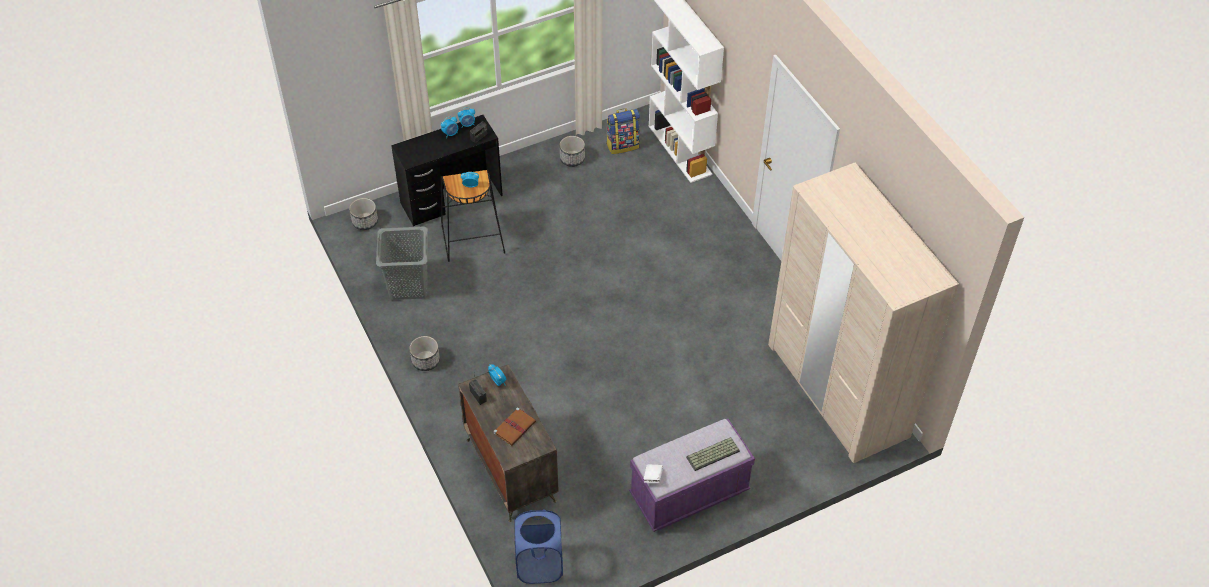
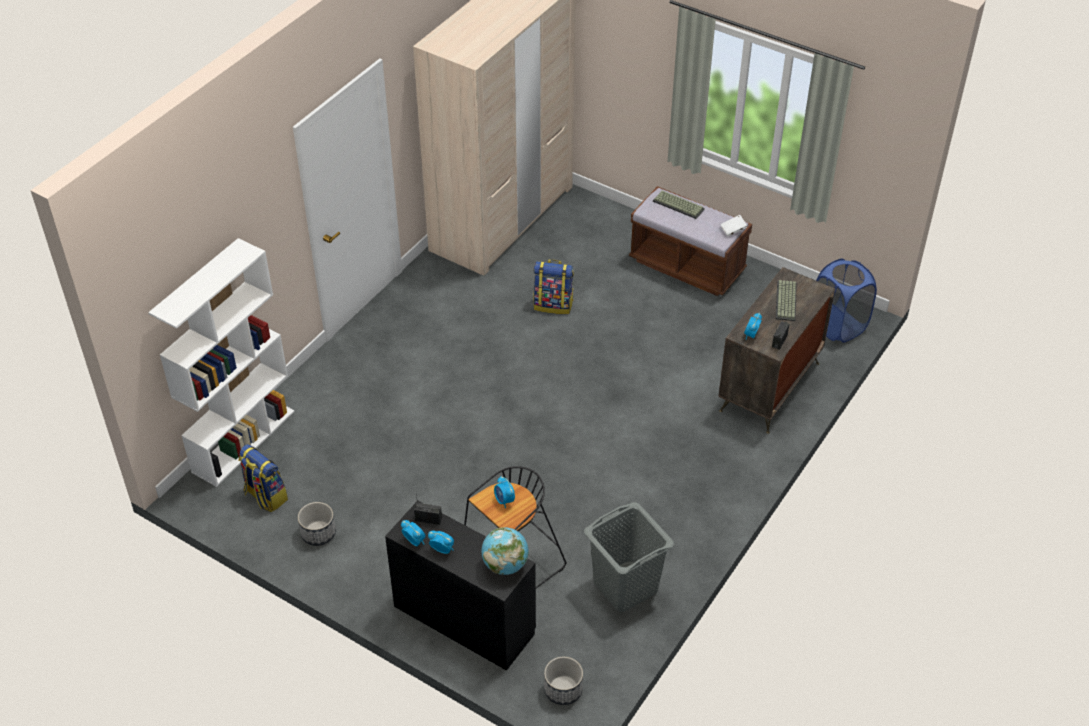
camera: 120 degrees left, 5 degrees down
(415, 156) = (505, 565): none -> globe
(425, 361) = (709, 514): planter -> none
(515, 427) = (787, 301): brown book -> keyboard
(689, 494) = (687, 266): purple bench -> brown bench
(702, 374) = (553, 305): none -> backpack

